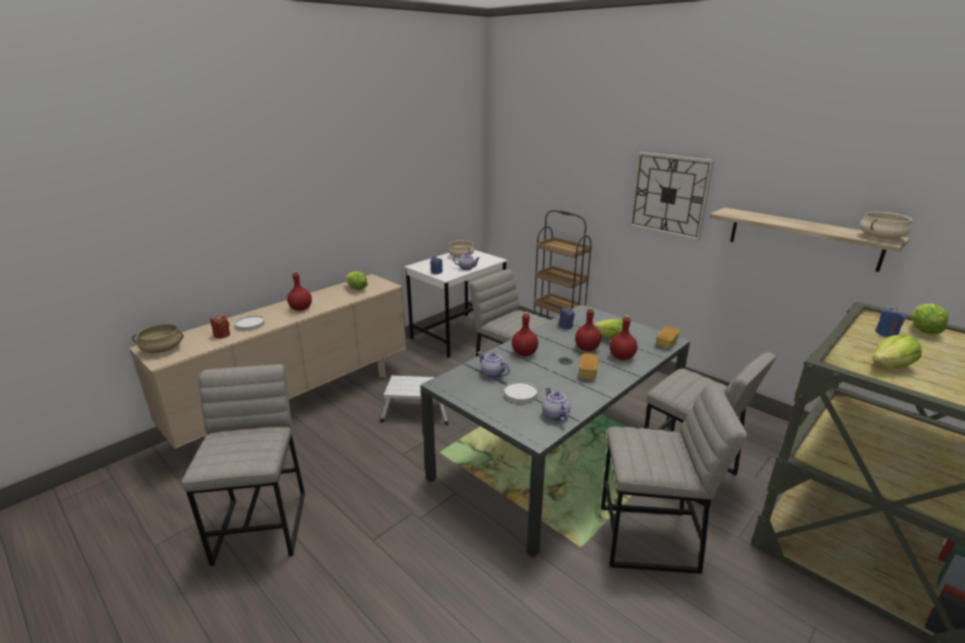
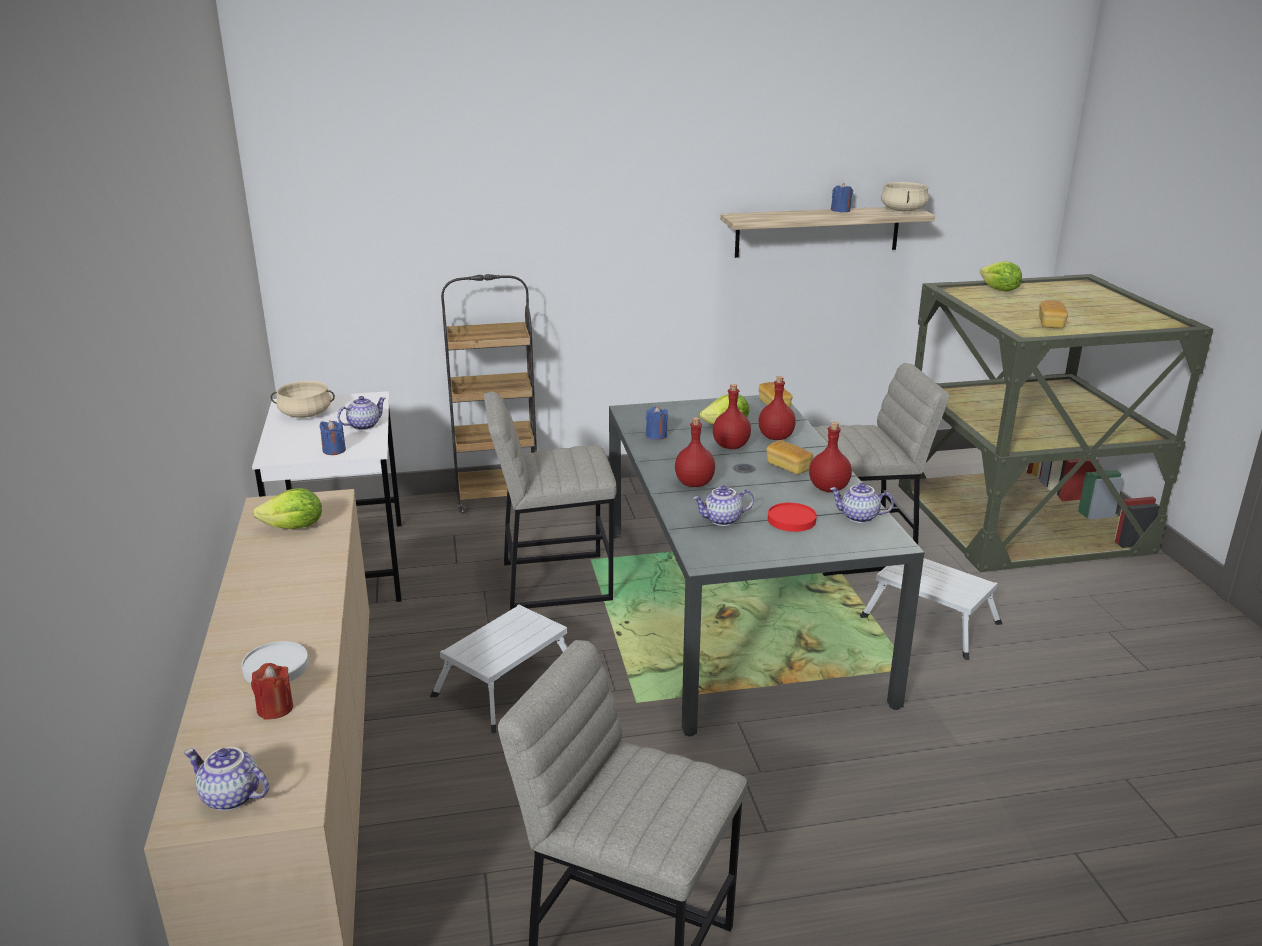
camera: 55 degrees left, 0 degrees up
(162, 349) = (230, 797): beige cooking pot -> teapot
(300, 309) = (290, 600): red bottle -> red bottle (829, 489)
(520, 394) = (791, 520): white plate -> red plate
(651, 538) = (931, 620): grey chair -> white step ladder
(669, 195) = (640, 213): wall clock -> none
(886, 333) = (992, 301): blue candle -> blue candle (840, 210)
(891, 367) = (1051, 324): lettuce -> bread

